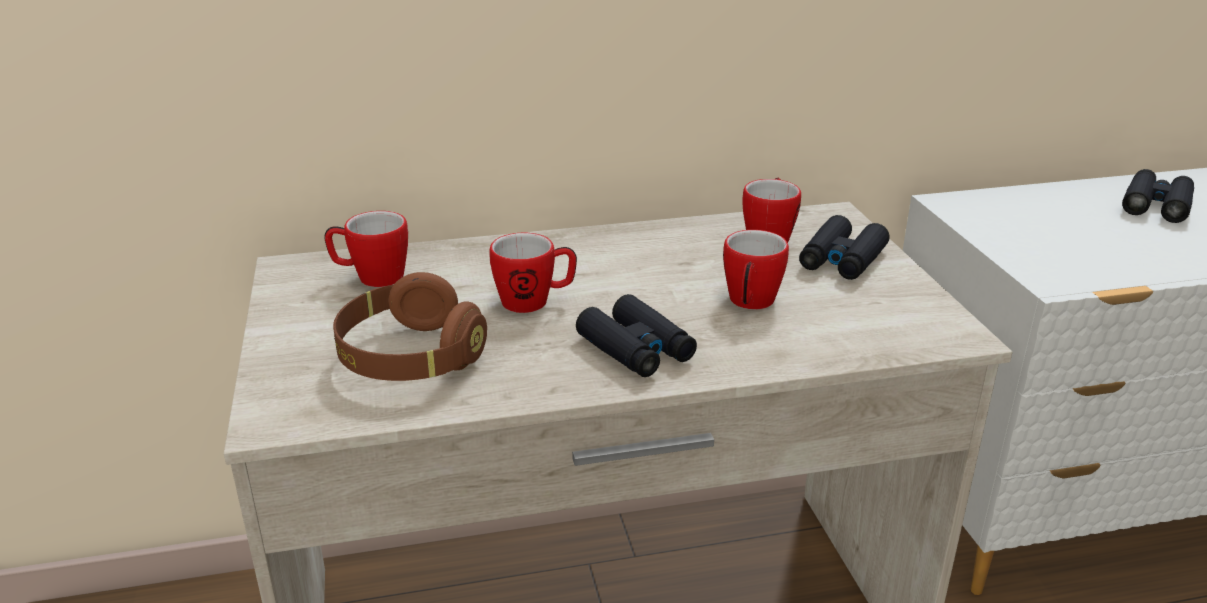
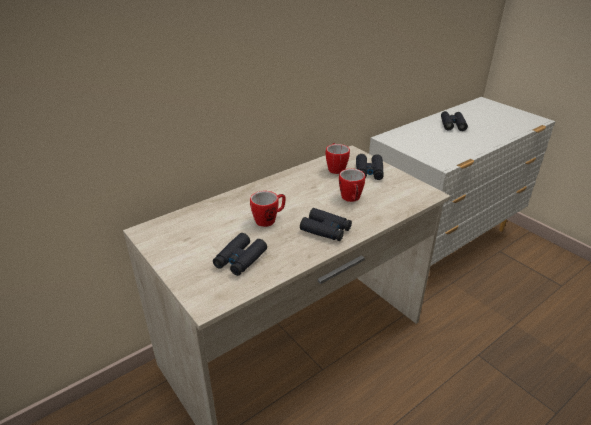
camera: 25 degrees left, 5 degrees up
(371, 277) = (188, 226): mug -> none
(410, 358) = (240, 259): brown headphones -> black binoculars

